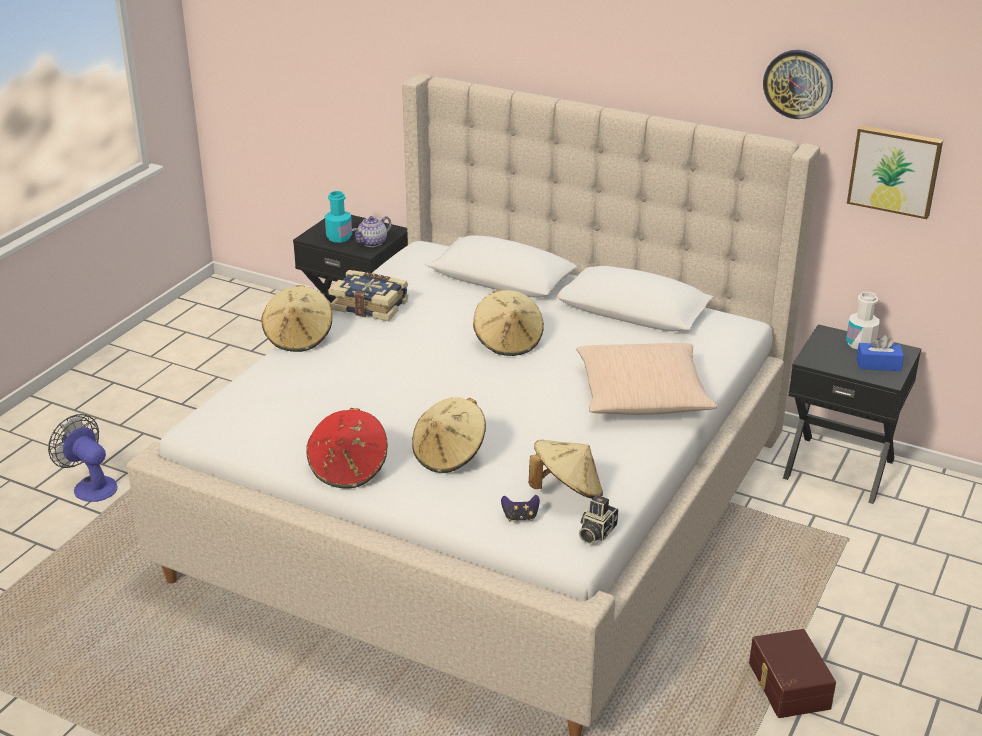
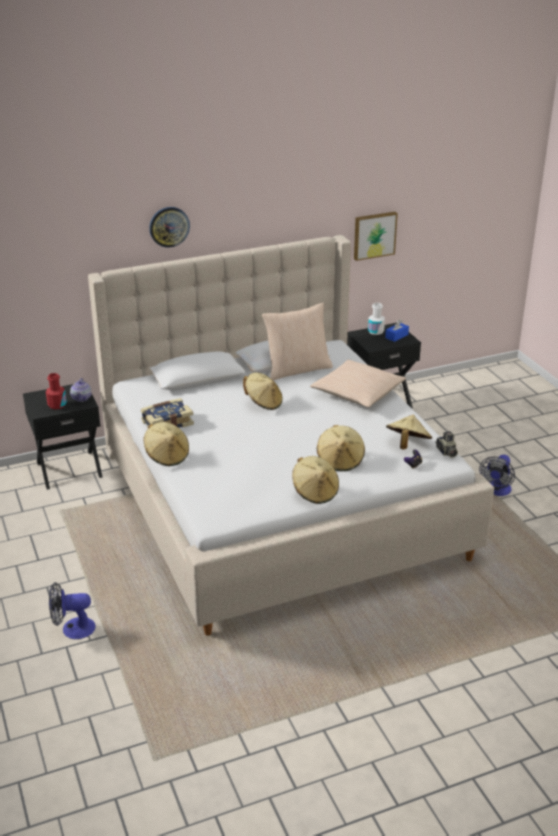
camera: 50 degrees left, 0 degrees up
(339, 237) = (57, 405): turquoise bottle -> red bottle
(349, 469) = (315, 492): red hat -> beige hat
(629, 328) = (297, 369): none -> beige pillow
(787, 686) = (496, 491): brown storage box -> fan
(798, 84) = (322, 205): wall clock -> wall clock (169, 226)

